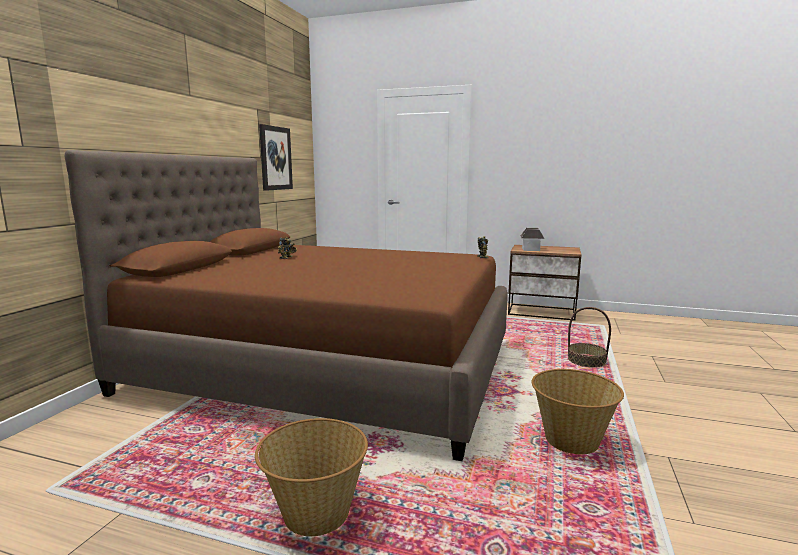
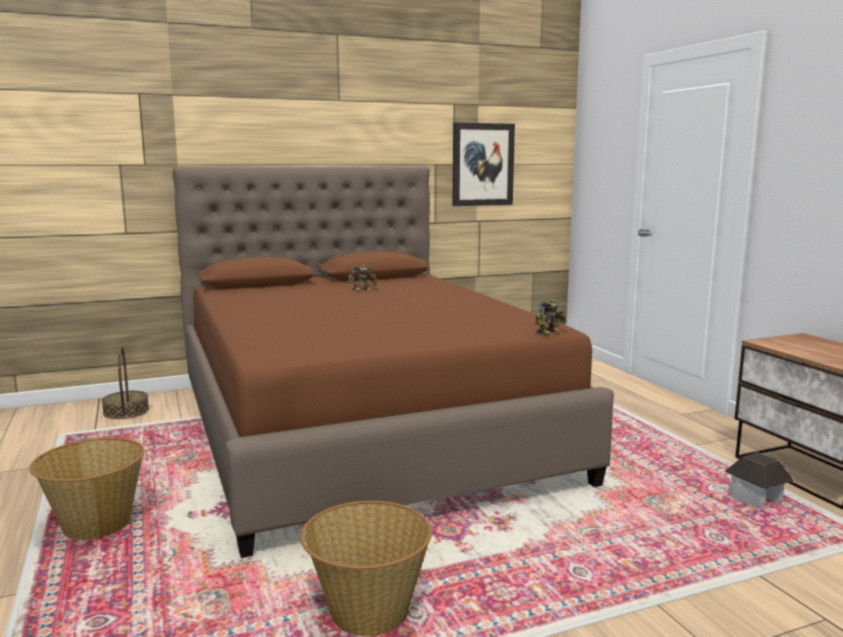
camera: 50 degrees right, 0 degrees up
(531, 249) = (791, 346): toy house -> toy house (755, 499)
(586, 361) = (667, 562): basket -> basket (126, 411)

